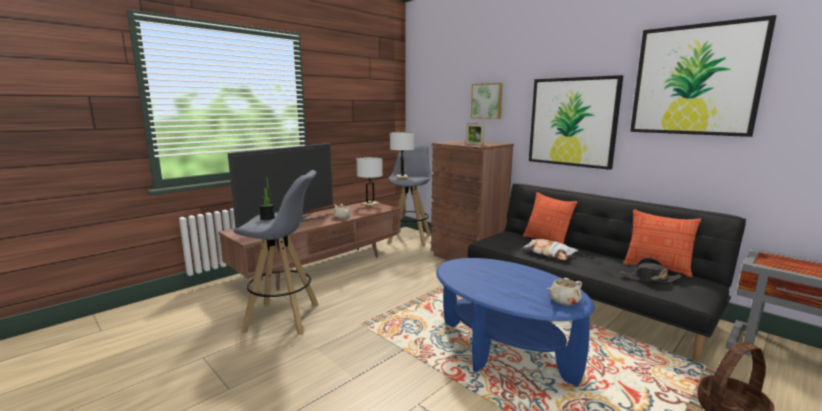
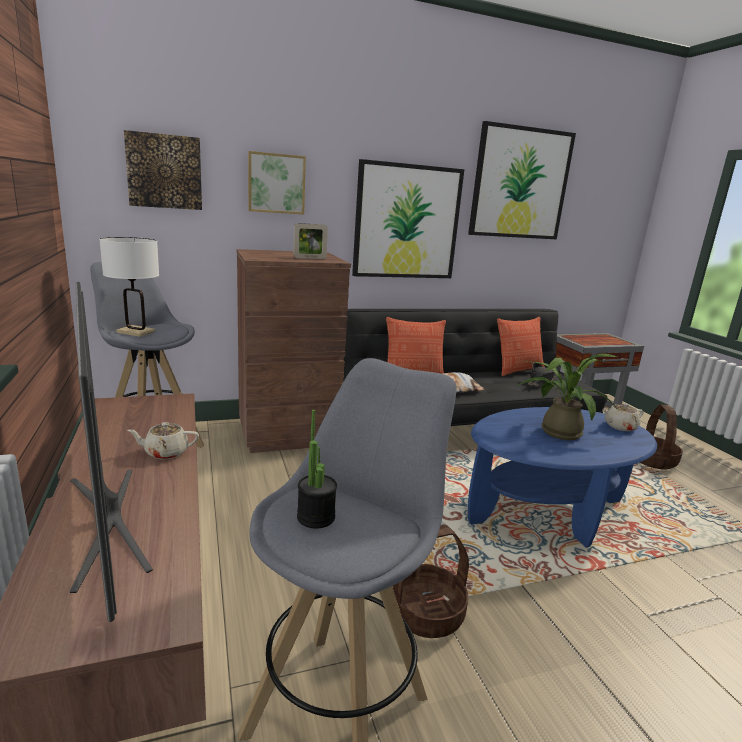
camera: 65 degrees left, 5 degrees up
(353, 324) = (426, 613): none -> basket
(370, 204) = (118, 405): white table lamp -> none
(439, 99) = (164, 171): none -> picture
(505, 279) = (557, 430): none -> potted plant
(563, 301) = (619, 426): beige teapot -> beige teapot turned 75 degrees clockwise

